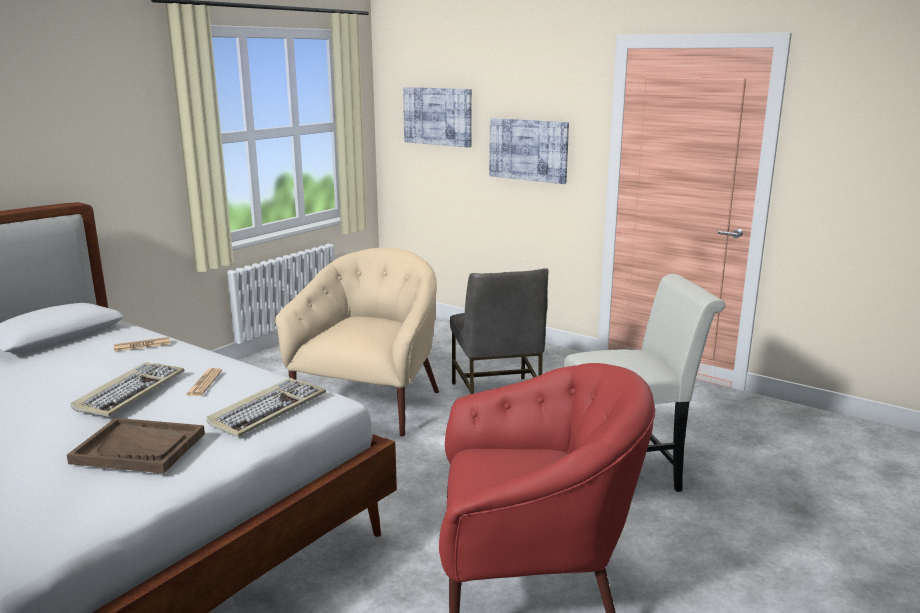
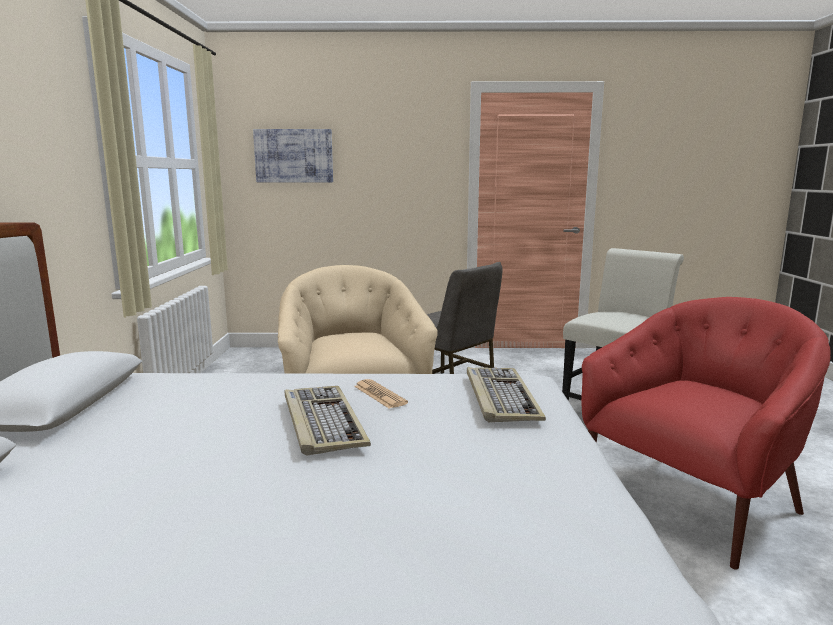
camera: 35 degrees left, 5 degrees down
(139, 448) = (483, 460): brown tray -> none
(142, 345) = (215, 383): newspaper -> none
(528, 150) = (393, 180): picture -> none

